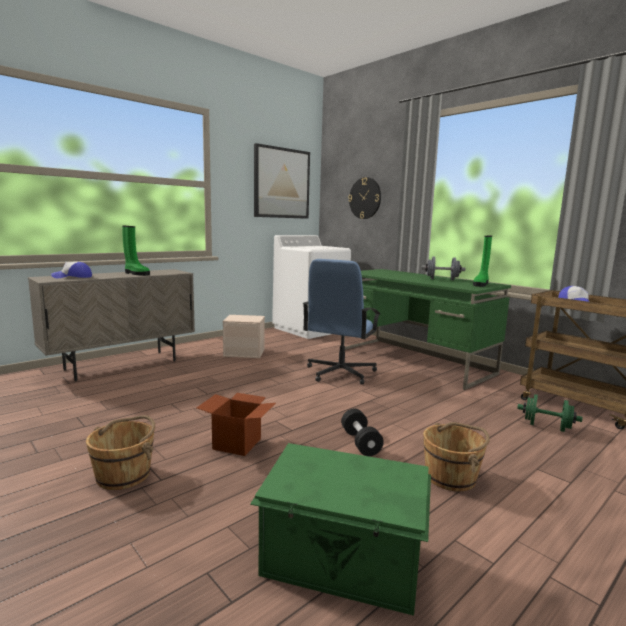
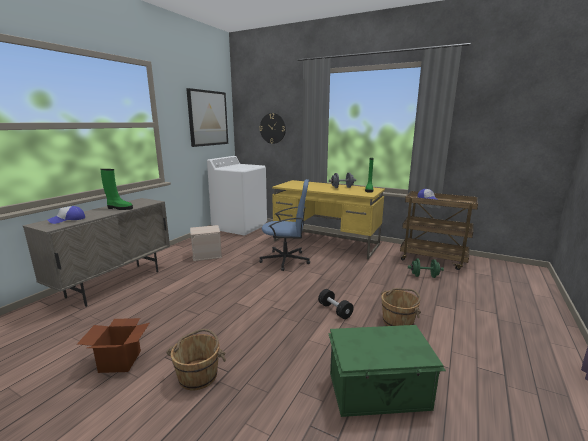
camera: 20 degrees left, 5 degrees up
(237, 444) = (259, 330): cardboard box -> cardboard box (120, 361)
(340, 373) = (286, 260): blue office chair -> blue office chair turned 90 degrees counterclockwise
(414, 361) = (326, 243): green desk -> yellow desk

